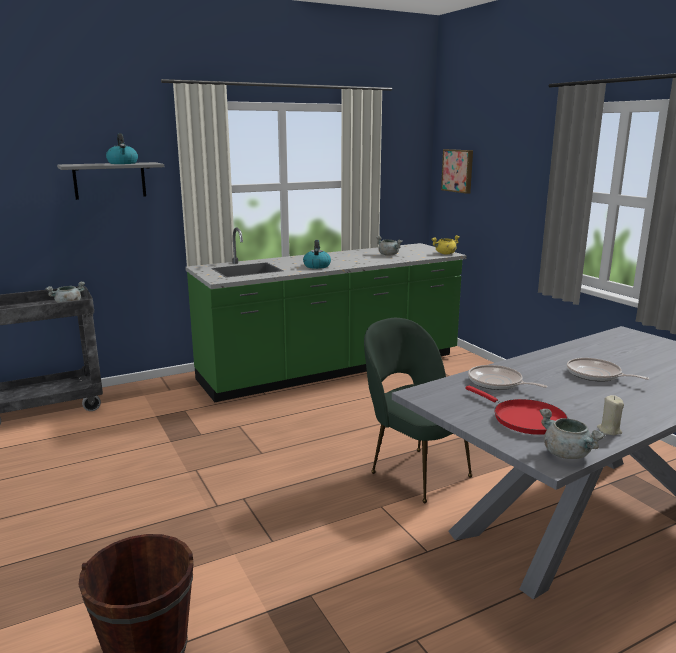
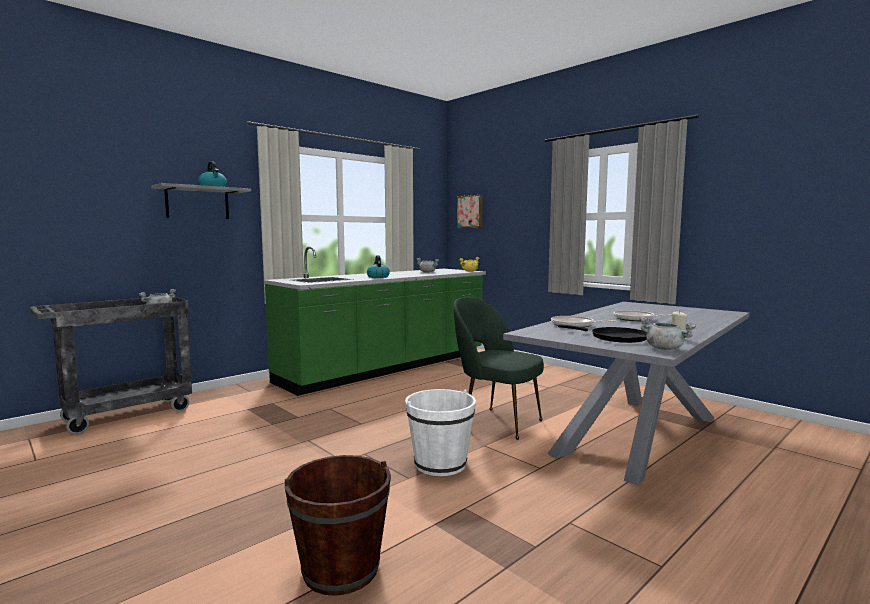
camera: 15 degrees left, 10 degrees down
(316, 526) = (440, 464): none -> white bucket
(524, 419) = (615, 338): red frying pan -> black frying pan

